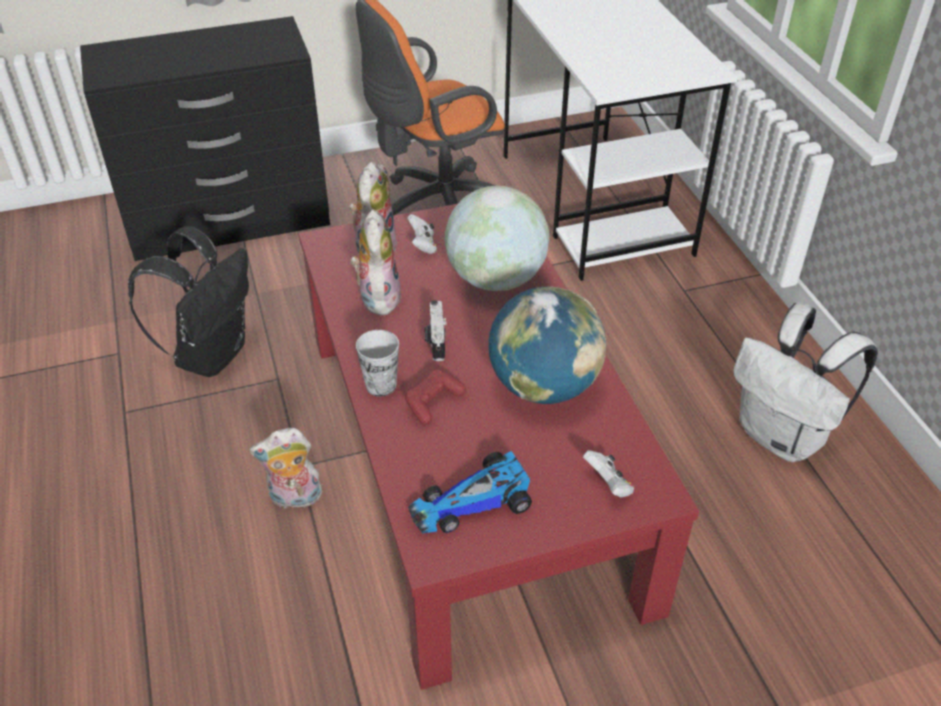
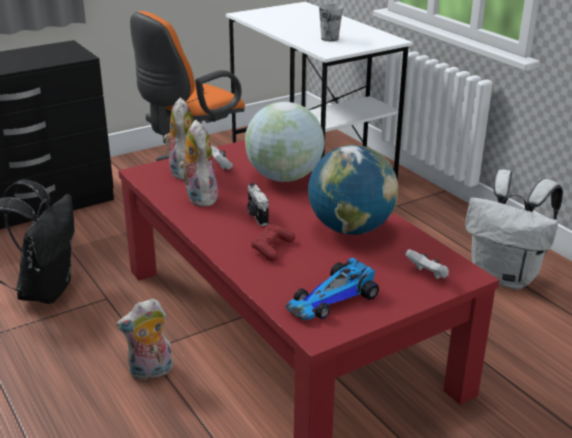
camera: 15 degrees left, 15 degrees down
(381, 385) = (226, 244): cup -> cup (329, 38)

